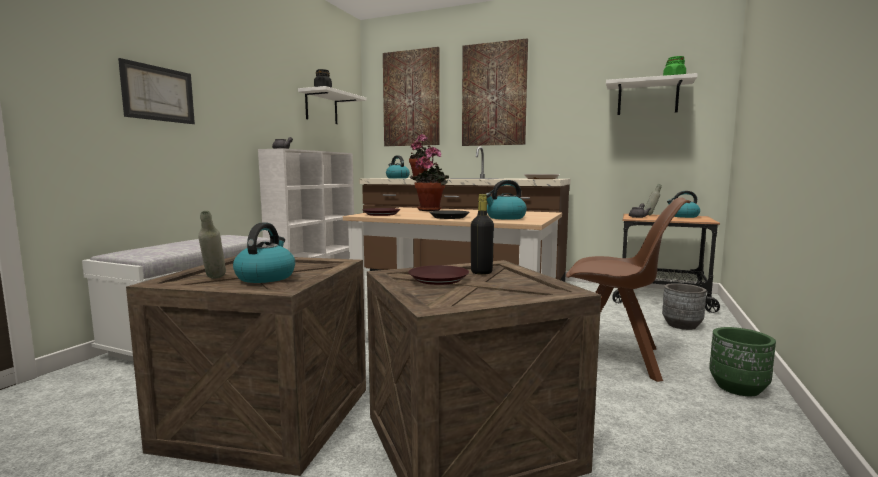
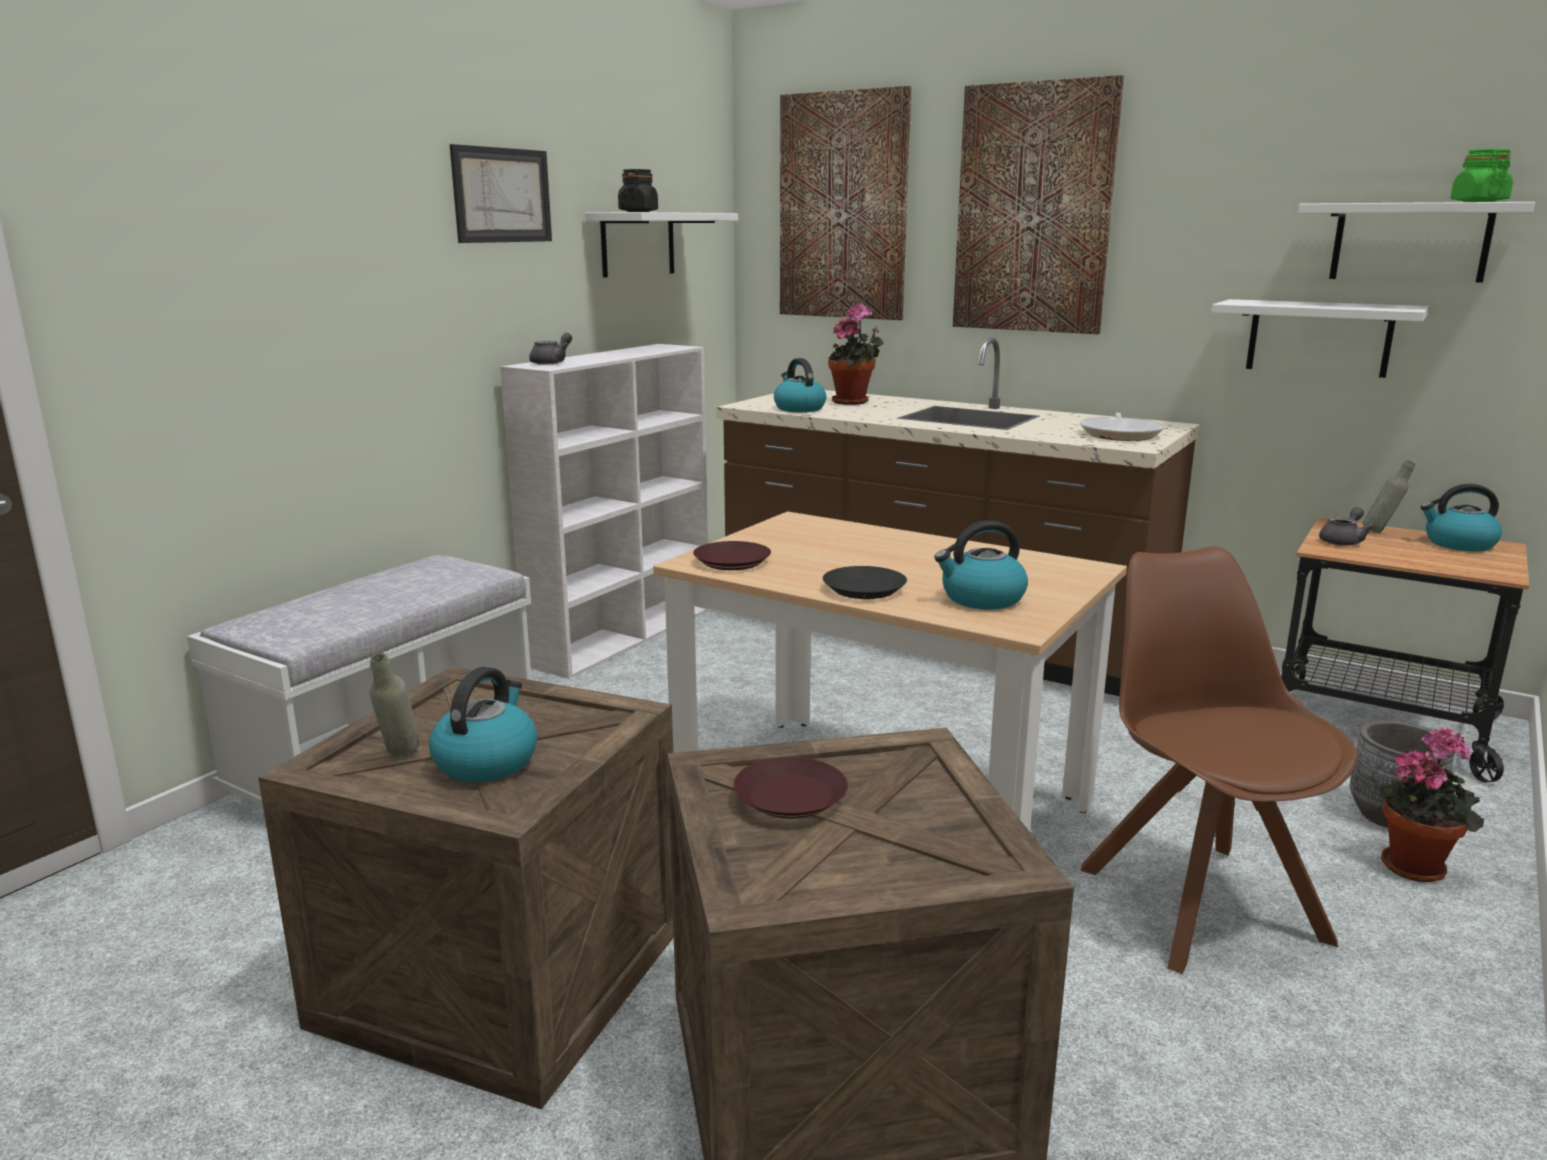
camera: 10 degrees right, 10 degrees up
(158, 94) = (301, 294): picture -> picture (502, 195)
(431, 210) = (844, 536): potted plant -> potted plant (1415, 865)
(481, 272) = (882, 774): black bottle -> none
(615, 139) = (1319, 338): none -> white shelf
(615, 358) = (1198, 900): brown chair -> brown chair turned 135 degrees counterclockwise
(738, 388) = (1435, 1008): green planter -> none

